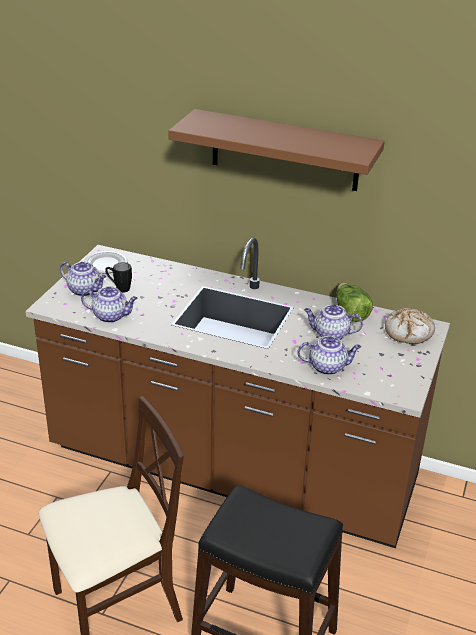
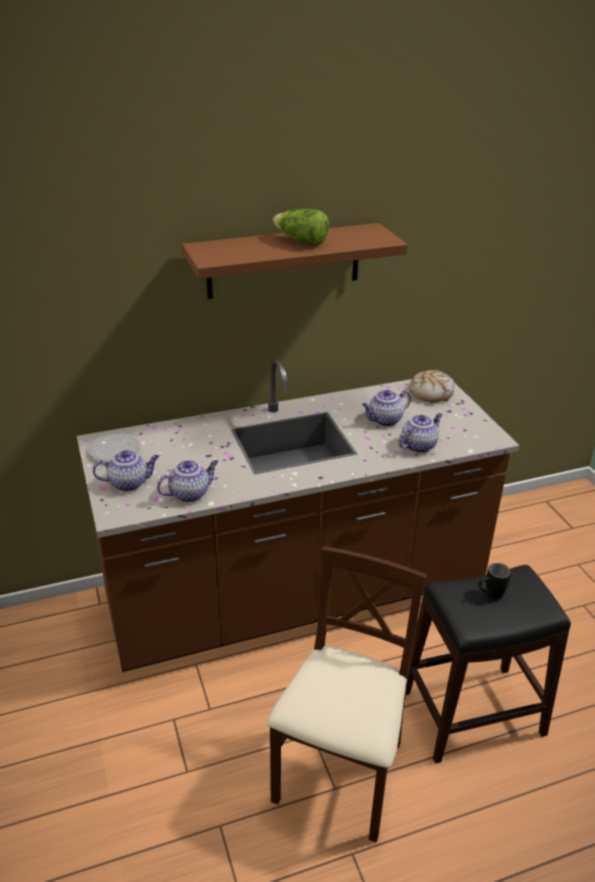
camera: 40 degrees left, 0 degrees up
(119, 288) = (159, 465): black mug -> black mug (489, 595)
(350, 312) = (373, 396): lettuce -> lettuce (301, 241)

